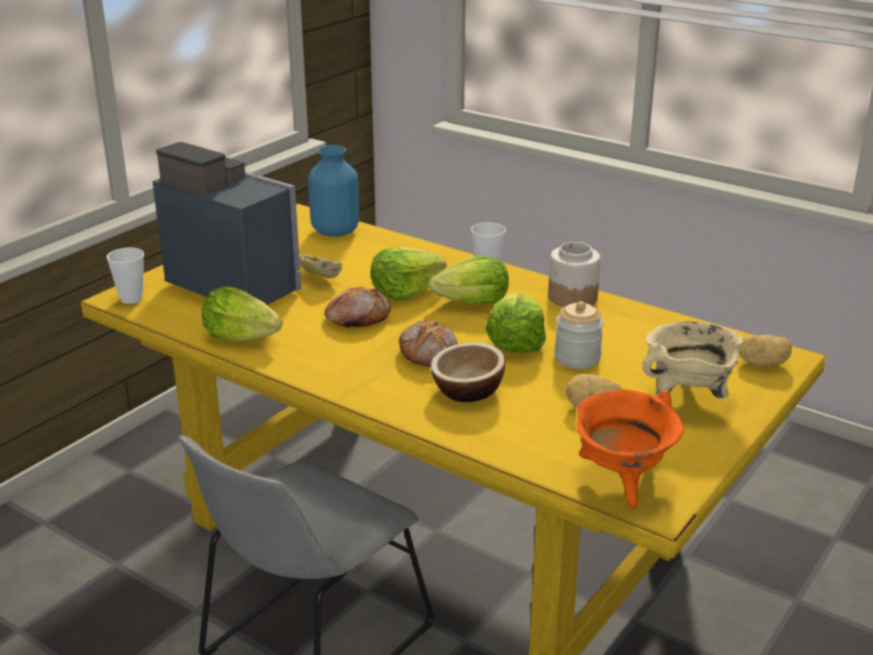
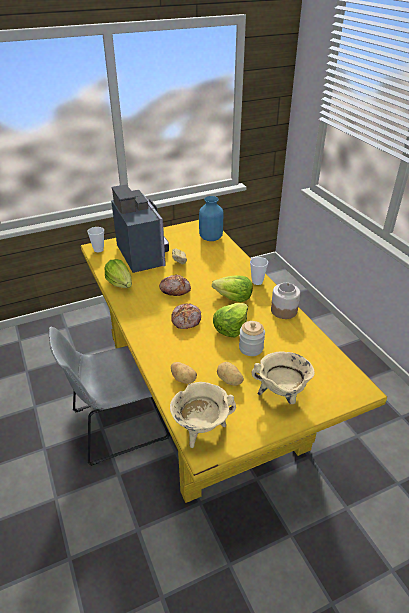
camera: 30 degrees right, 10 degrees up
(405, 291) = (209, 281): lettuce -> none
(468, 390) = (183, 347): bowl -> none
(622, 482) = (201, 430): orange cooking pot -> beige cooking pot
(762, 364) = (344, 388): potato -> potato (184, 379)

